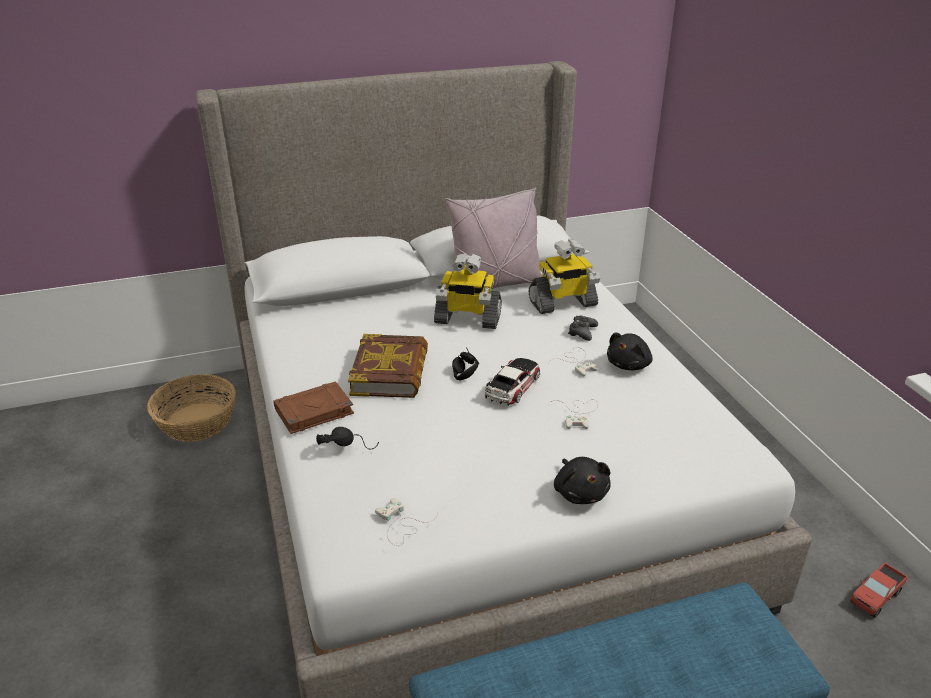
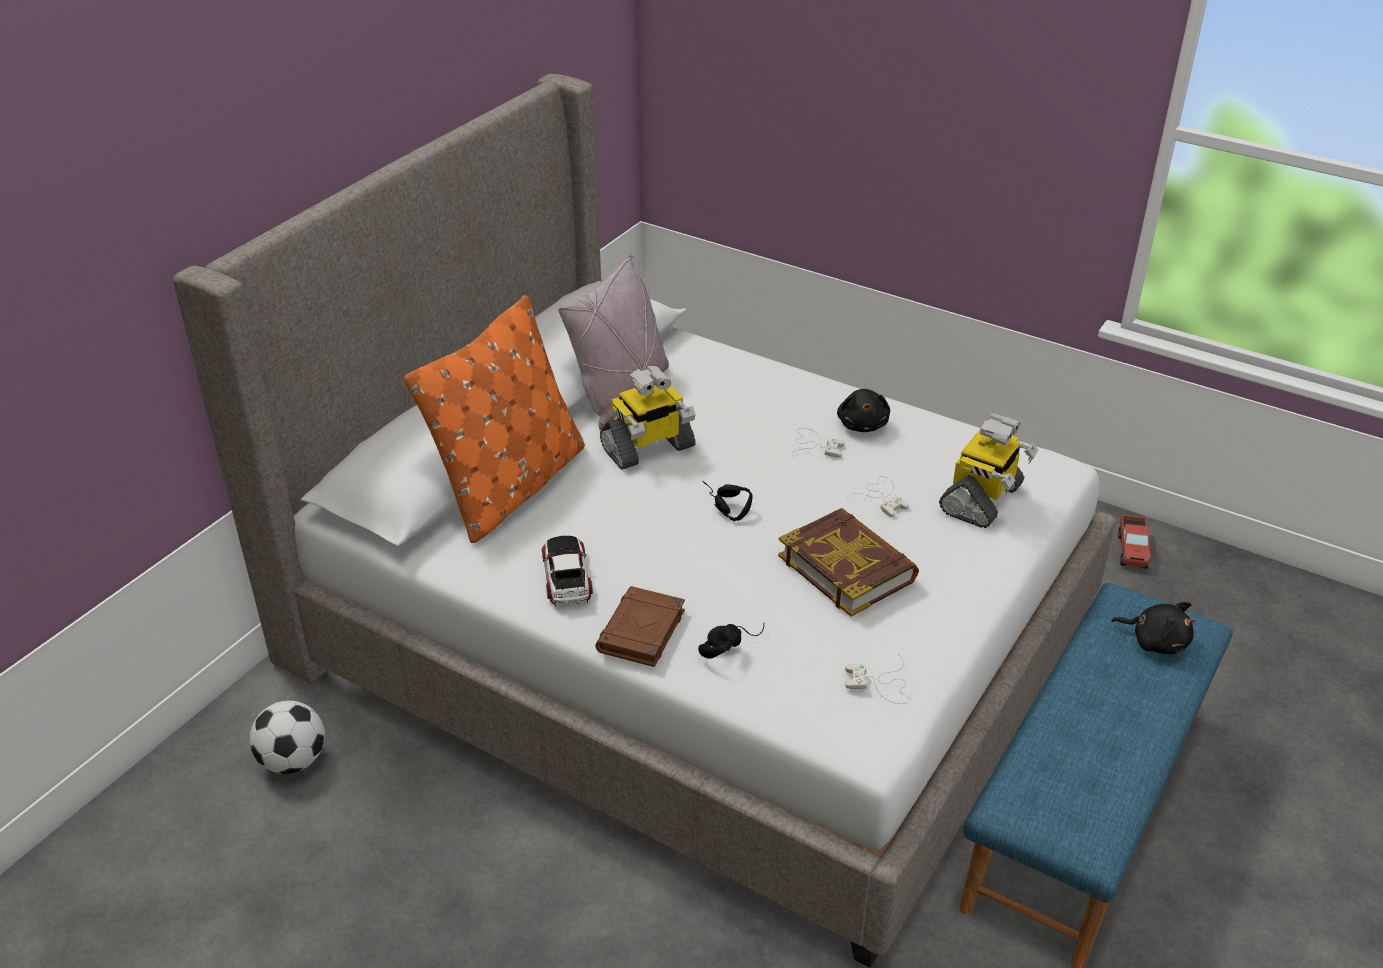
camera: 40 degrees left, 5 degrees up
(196, 422) = (293, 761): basket -> football
(364, 305) = (511, 487): none -> orange pillow
(390, 372) = (658, 548): book -> book (847, 568)
(512, 386) = (792, 500): toy car -> toy car (566, 577)
(562, 303) = (718, 385): toy robot -> toy robot (982, 500)
(580, 492) = (974, 570): black plush toy -> black plush toy (1155, 641)
(582, 332) = (779, 409): black game controller -> none

